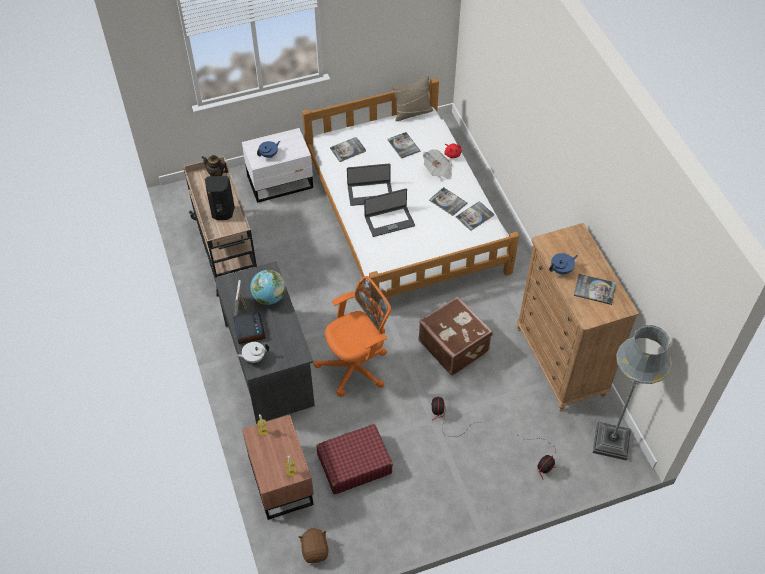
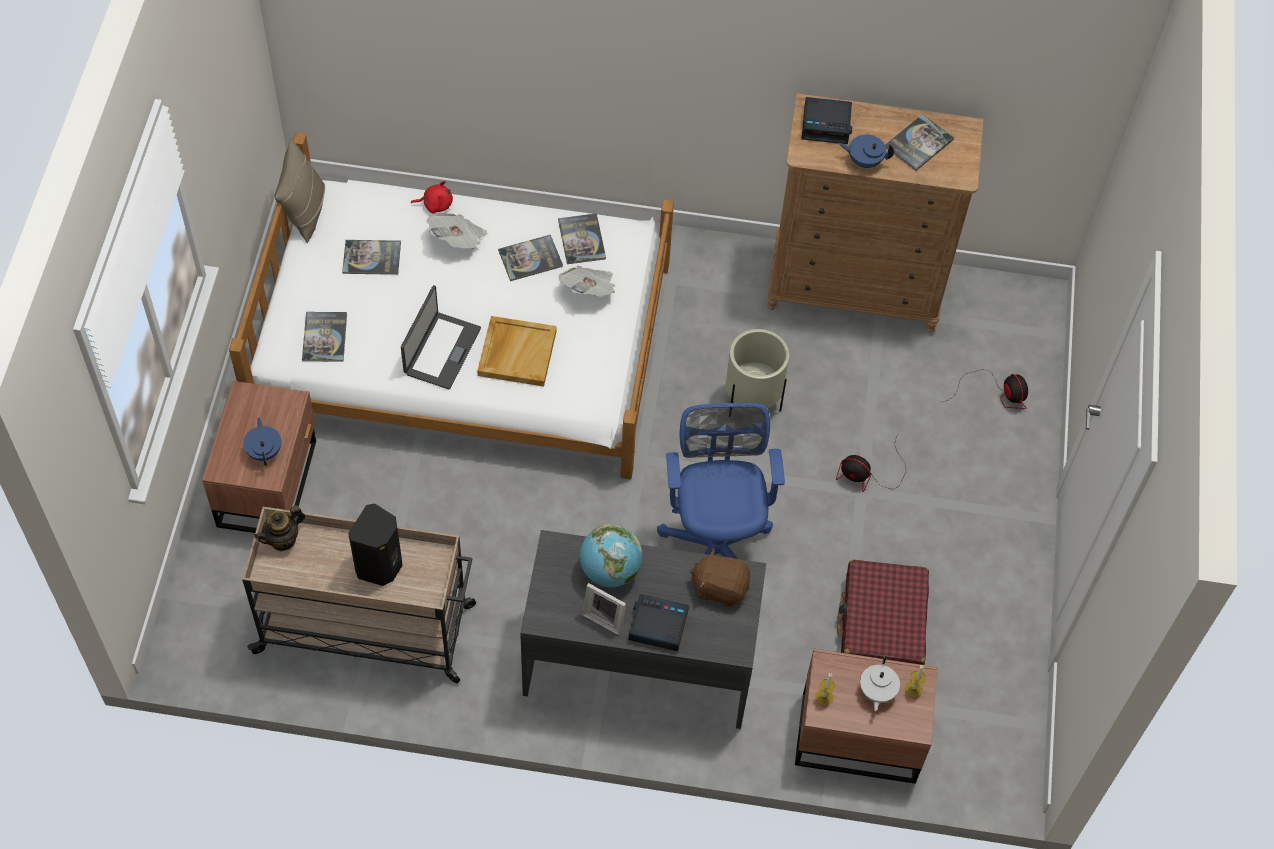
camera: 65 degrees left, 5 degrees up
(254, 357) = (715, 641): white teapot -> white teapot (876, 692)
(281, 182) = (270, 482): white nightstand -> brown nightstand
(315, 550) = (995, 741): brown plush toy -> brown plush toy (720, 587)
(356, 367) = (715, 544): orange office chair -> blue office chair
(389, 221) = (516, 352): laptop -> beige tray
(447, 232) = (589, 290): none -> newspaper
(454, 346) = (752, 401): brown suitcase -> beige planter
(561, 270) = (864, 161): blue teapot -> blue teapot turned 75 degrees counterclockwise
(572, 243) = (826, 124): none -> alarm clock
(611, 442) = (1009, 302): grey floor lamp -> none

